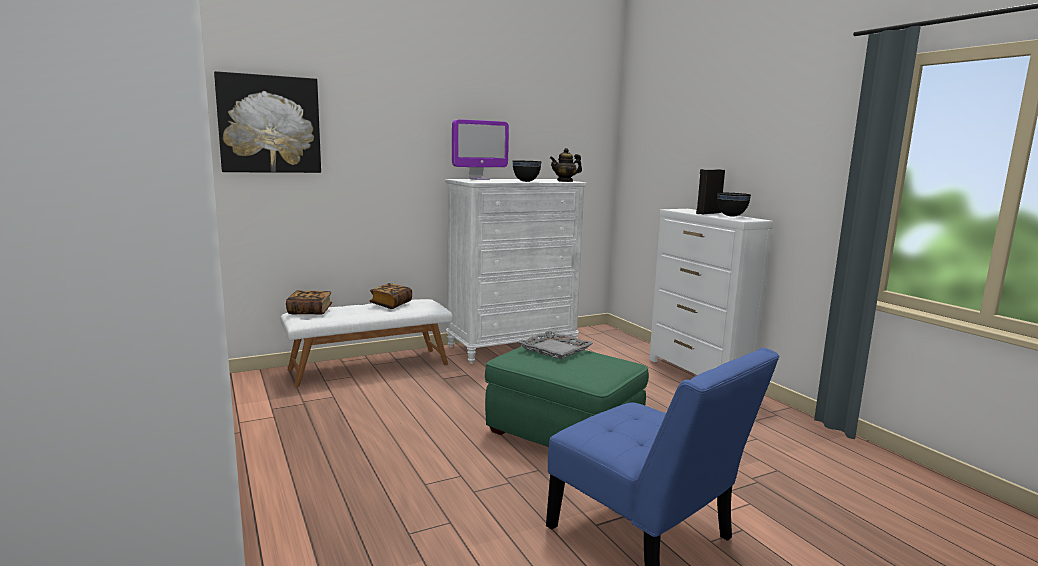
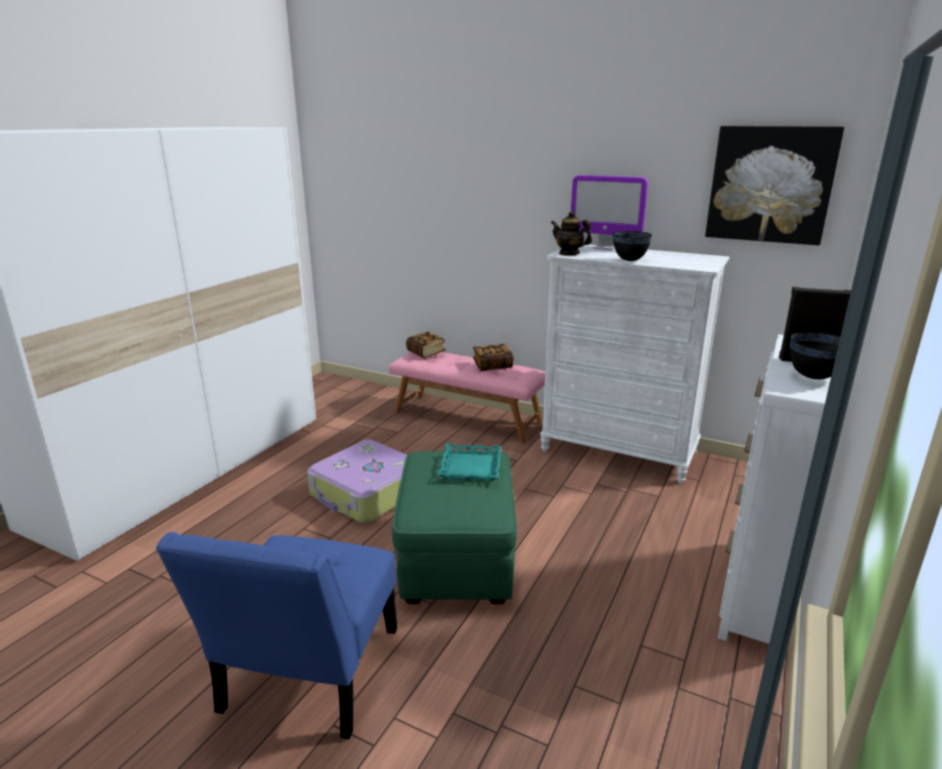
camera: 55 degrees right, 10 degrees up
(269, 124) = (415, 179): picture -> picture (770, 184)
(369, 366) = (468, 417): white bench -> pink bench
(415, 439) = (367, 494): none -> suitcase
(555, 349) = (471, 467): grey tray -> turquoise tray
(565, 181) = (697, 265): teapot -> teapot (569, 253)

